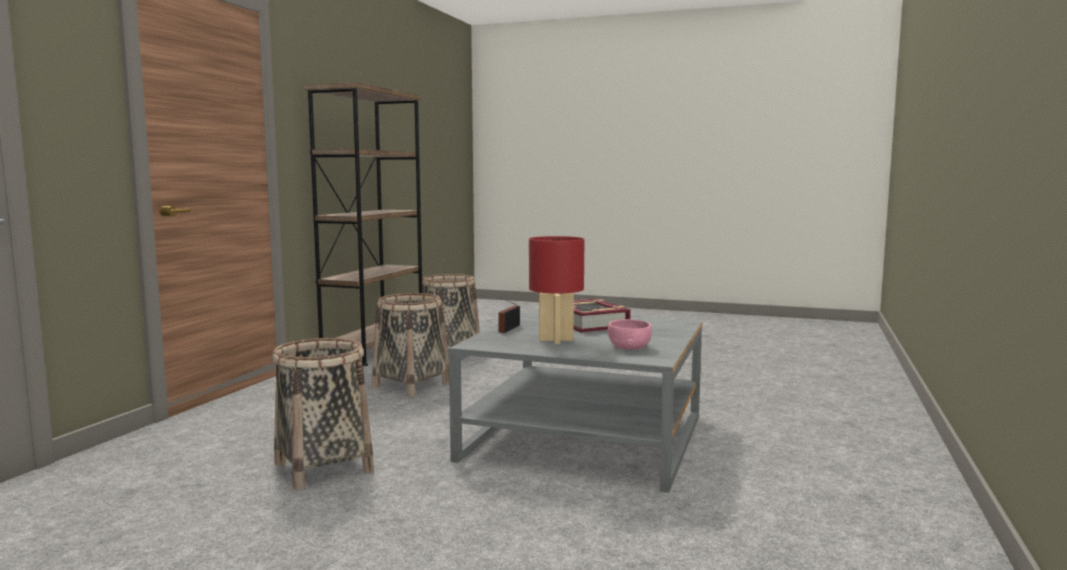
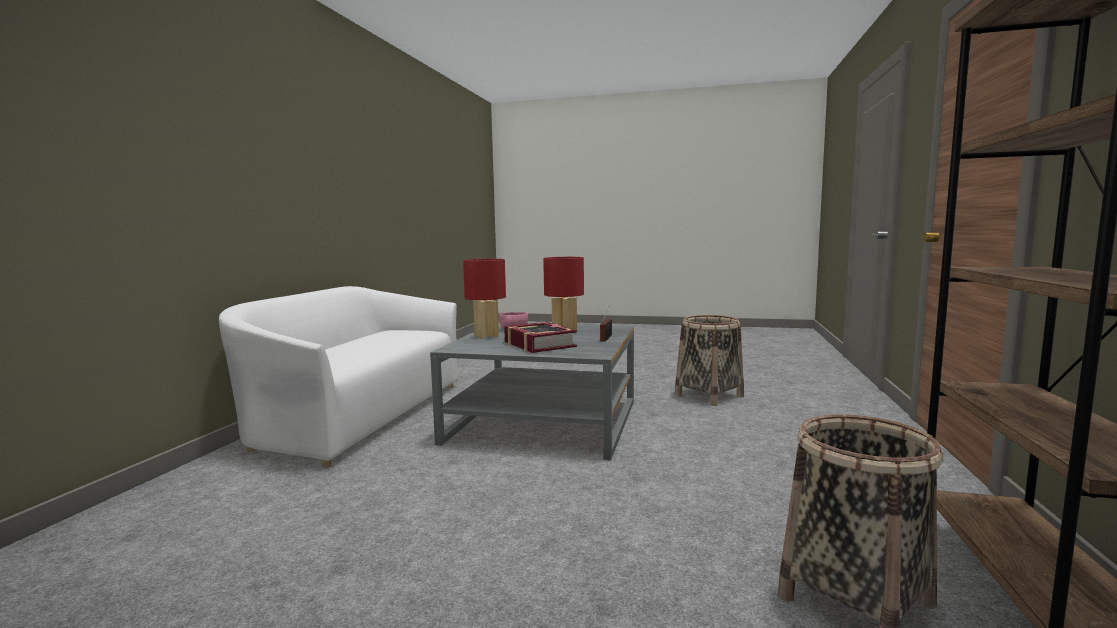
camera: 175 degrees right, 0 degrees up
(412, 386) = (766, 475): basket -> none
(659, 337) = (487, 336): none -> red table lamp
(853, 460) = (357, 415): none -> white sofa

